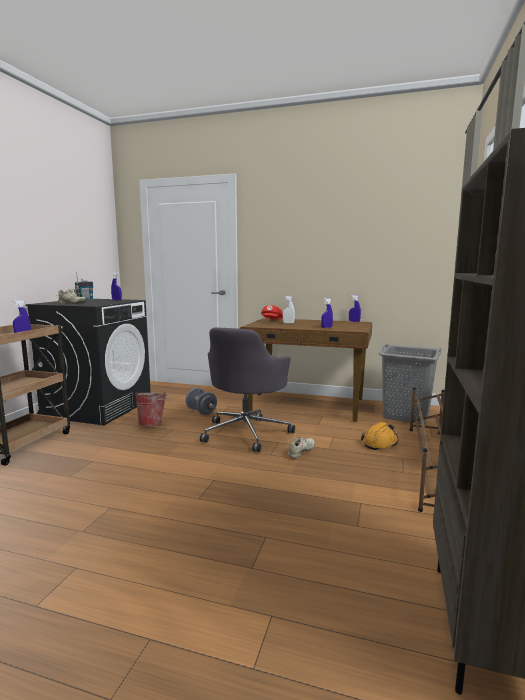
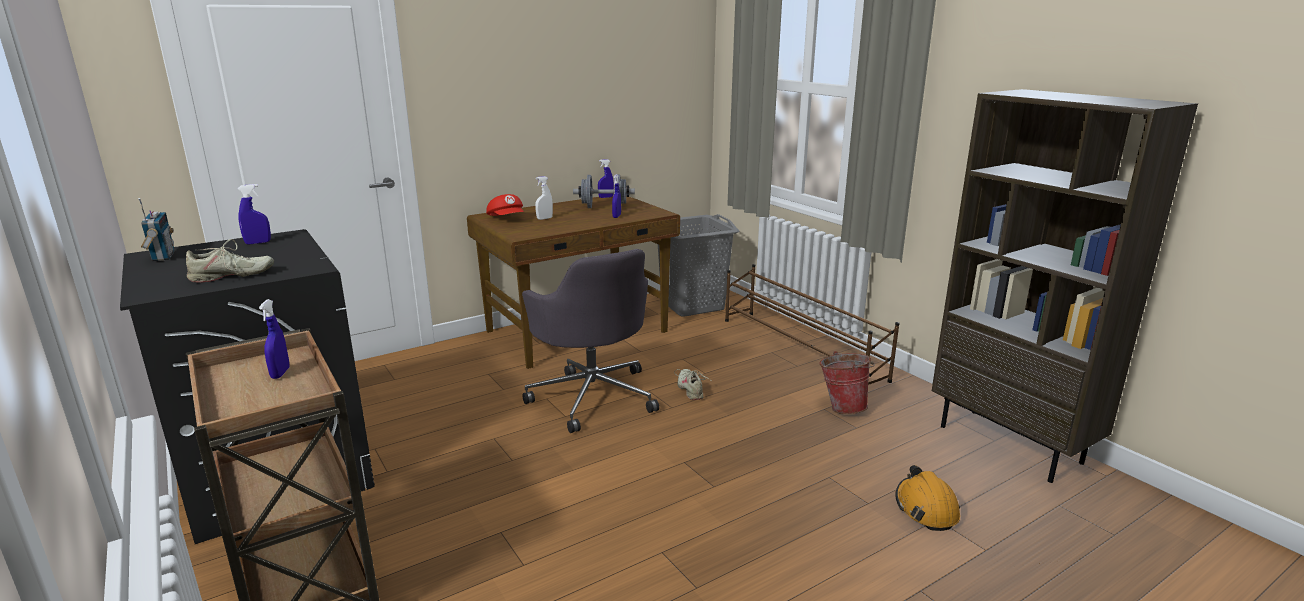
camera: 50 degrees left, 10 degrees up
(153, 425) = (451, 447): bucket -> bucket (842, 407)
(201, 411) = (470, 397): grey dumbbell -> grey dumbbell (604, 207)
(380, 443) = (730, 346): orange hard hat -> orange hard hat (926, 508)

